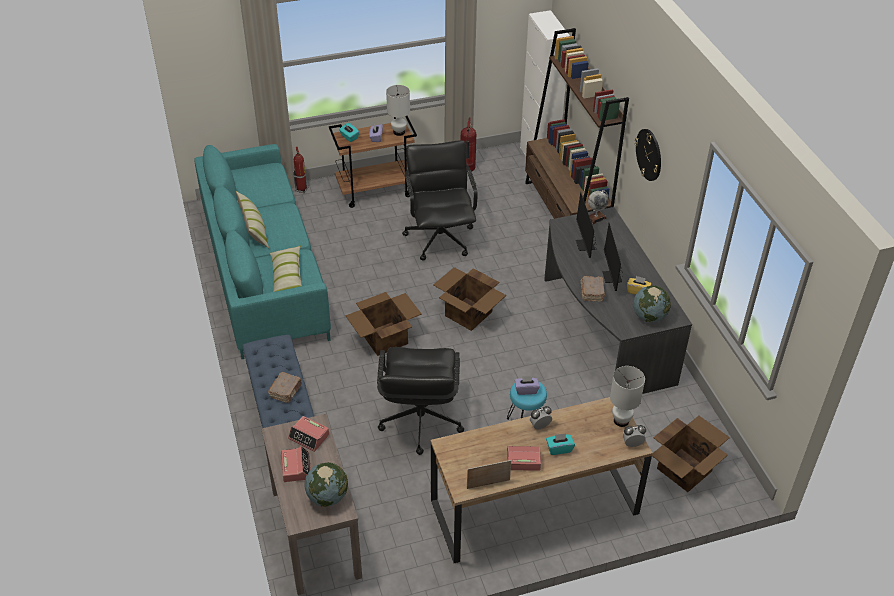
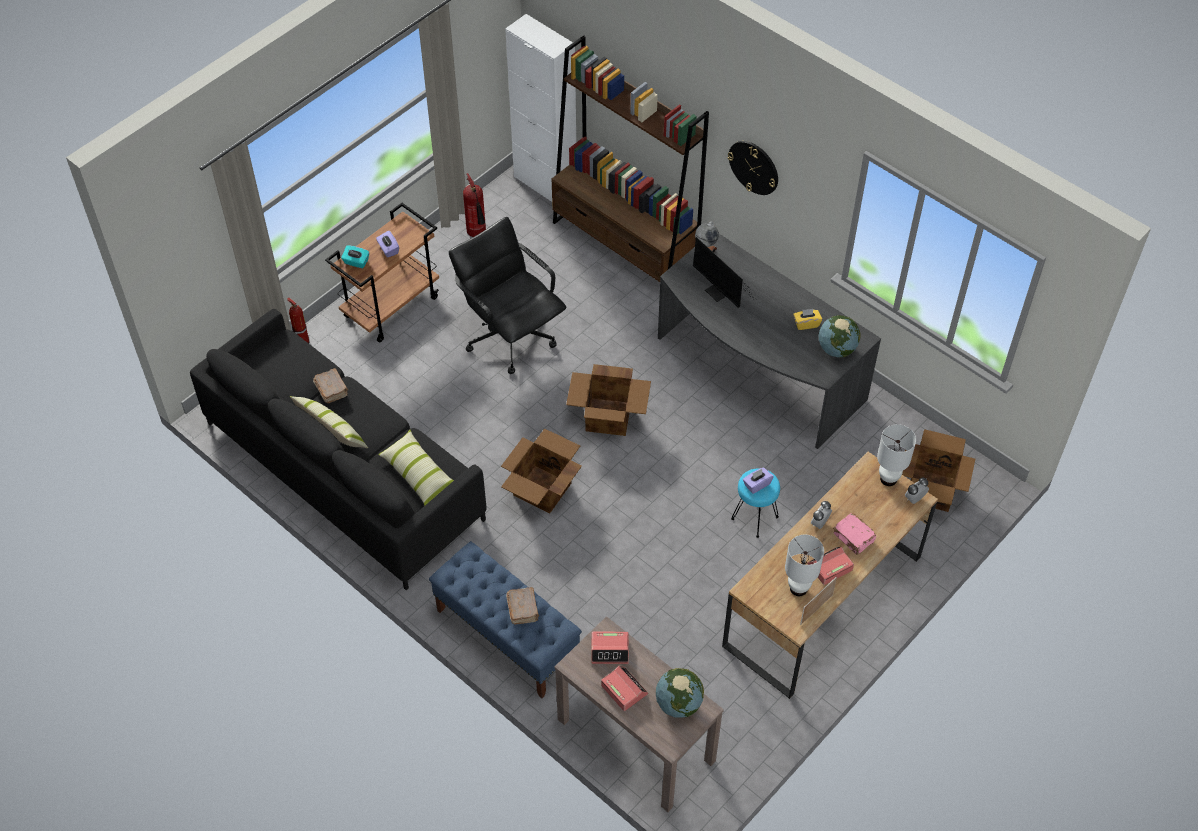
camera: 30 degrees left, 10 degrees up
(264, 271) = (344, 470): turquoise sofa -> black sofa
(398, 132) = (408, 231): white table lamp -> white table lamp (798, 588)
(420, 422) = (649, 567): black office chair -> none
(559, 448) = (853, 538): turquoise tissue box -> pink book
(592, 292) = (764, 346): brown book -> brown book (331, 389)
(611, 279) = (772, 321): monitor -> none

